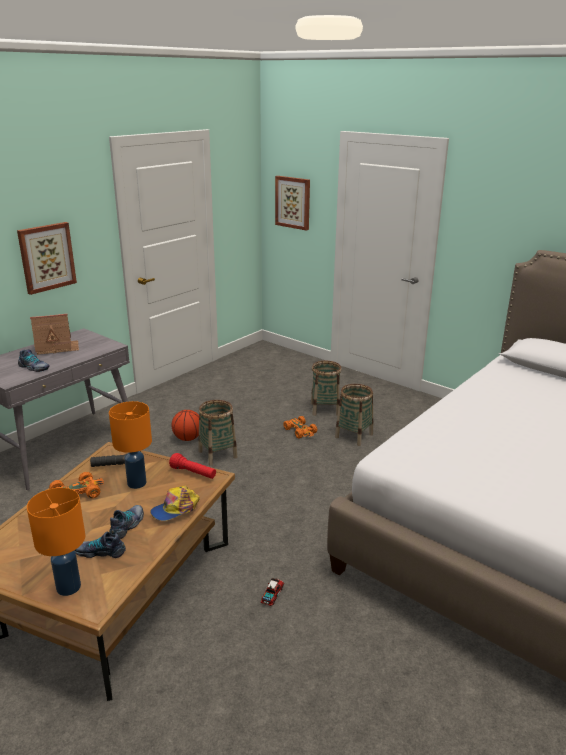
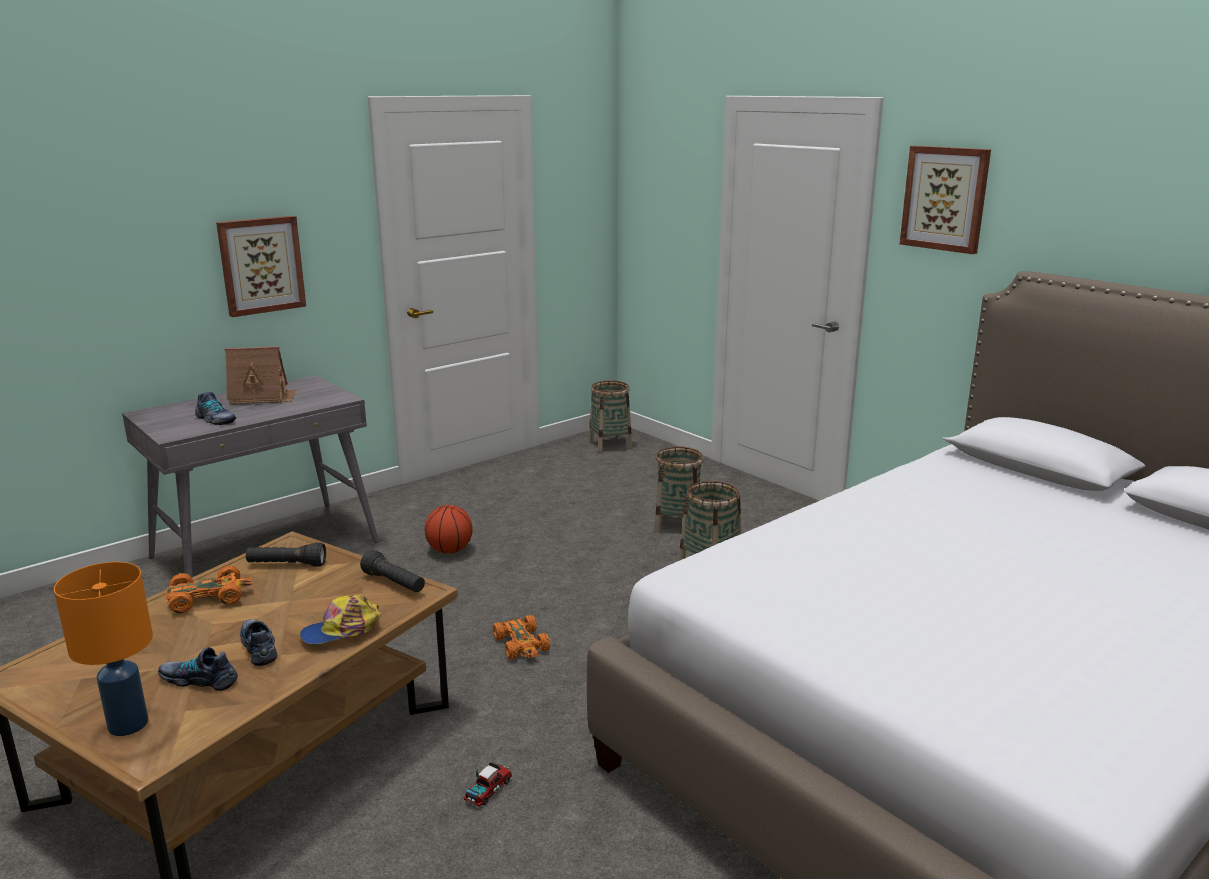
camera: 10 degrees right, 5 degrees down
(127, 525) = (260, 647): shoe -> shoe turned 60 degrees counterclockwise
(137, 483) = (305, 590): orange table lamp -> none
(193, 473) = (394, 583): red flashlight -> black flashlight
(217, 454) = (485, 576): basket -> basket (610, 444)
(293, 202) = (660, 209): picture -> picture (945, 198)
(300, 431) = (627, 553): orange toy car -> orange toy car (522, 644)

